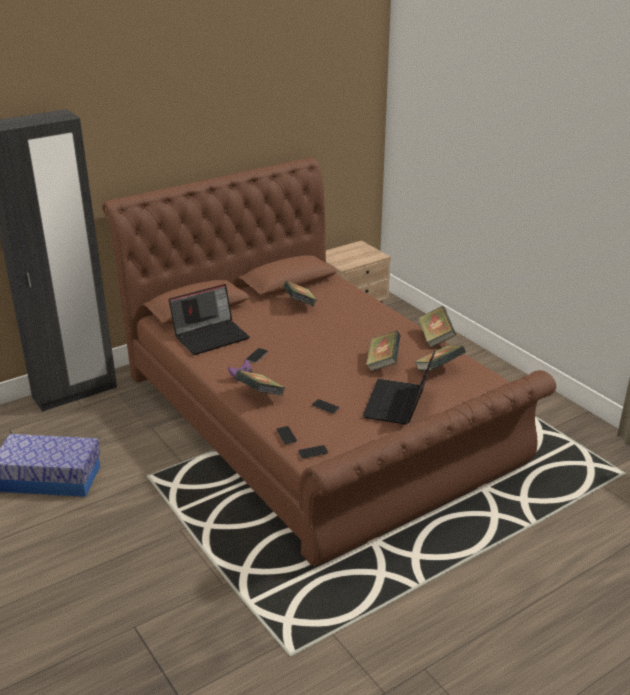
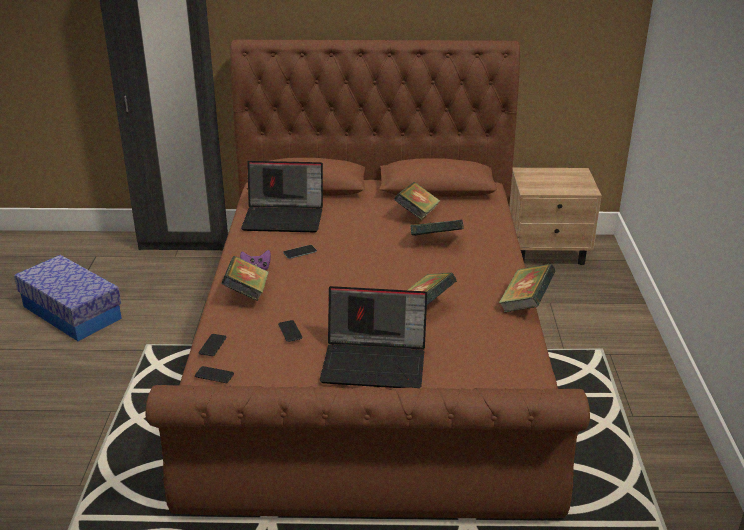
camera: 35 degrees right, 0 degrees up
(398, 404) = (375, 362): laptop -> laptop turned 135 degrees counterclockwise
(438, 370) = (478, 341): book -> book (436, 242)

